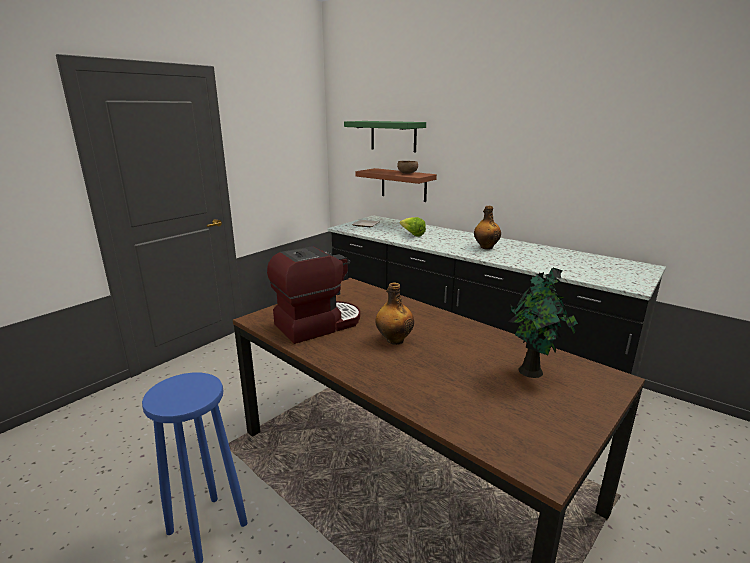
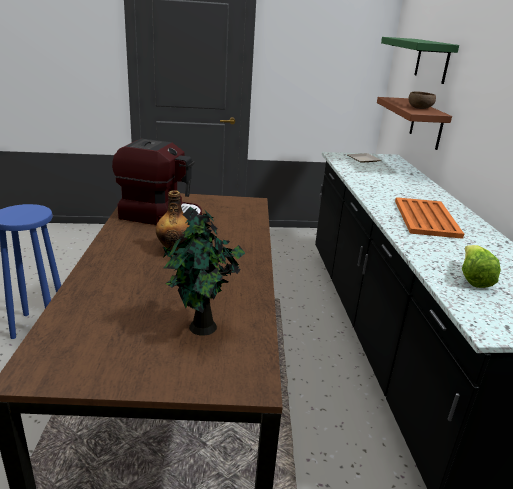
camera: 45 degrees right, 5 degrees up
(412, 234) = (383, 181): lettuce -> lettuce (473, 278)
(486, 247) = (426, 218): bottle -> orange tray

